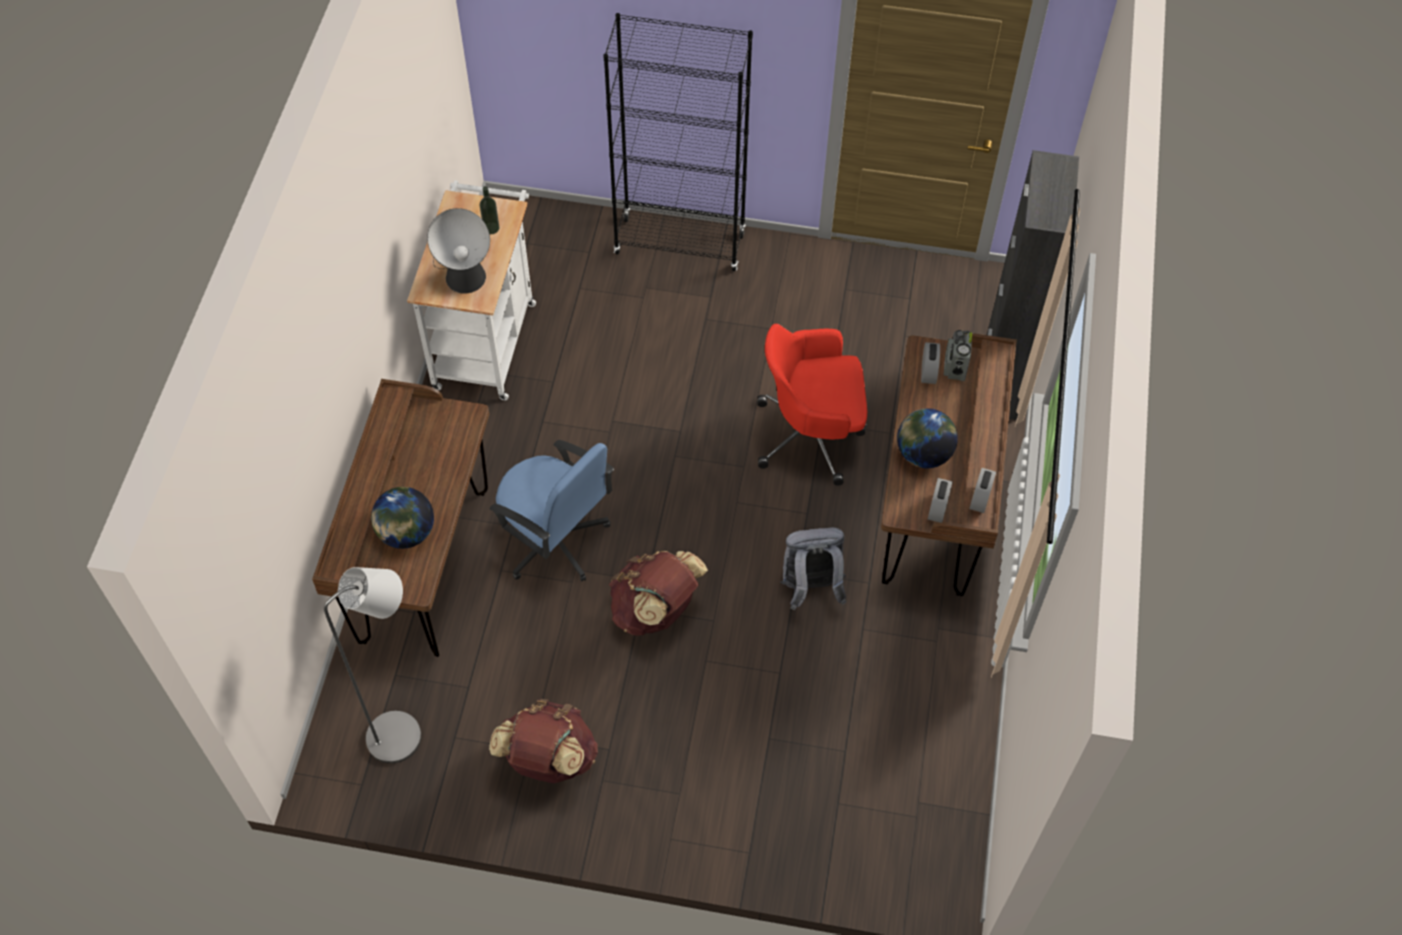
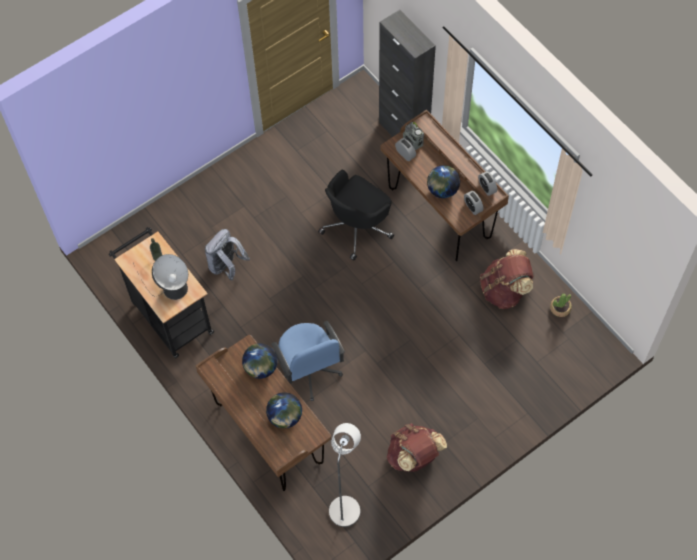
camera: 45 degrees left, 5 degrees up
(451, 453) = (261, 368): none -> globe
(486, 338) = (169, 314): white cart -> black cart
(554, 541) = (308, 371): blue office chair -> blue office chair turned 75 degrees clockwise
(655, 610) = (383, 358): brown backpack -> brown backpack (504, 290)
(680, 244) = (201, 194): black bookcase -> none
(810, 588) = (431, 290): grey backpack -> grey backpack (226, 266)
(811, 435) = (357, 227): red office chair -> black office chair
(951, 769) = (560, 308): none -> potted plant

